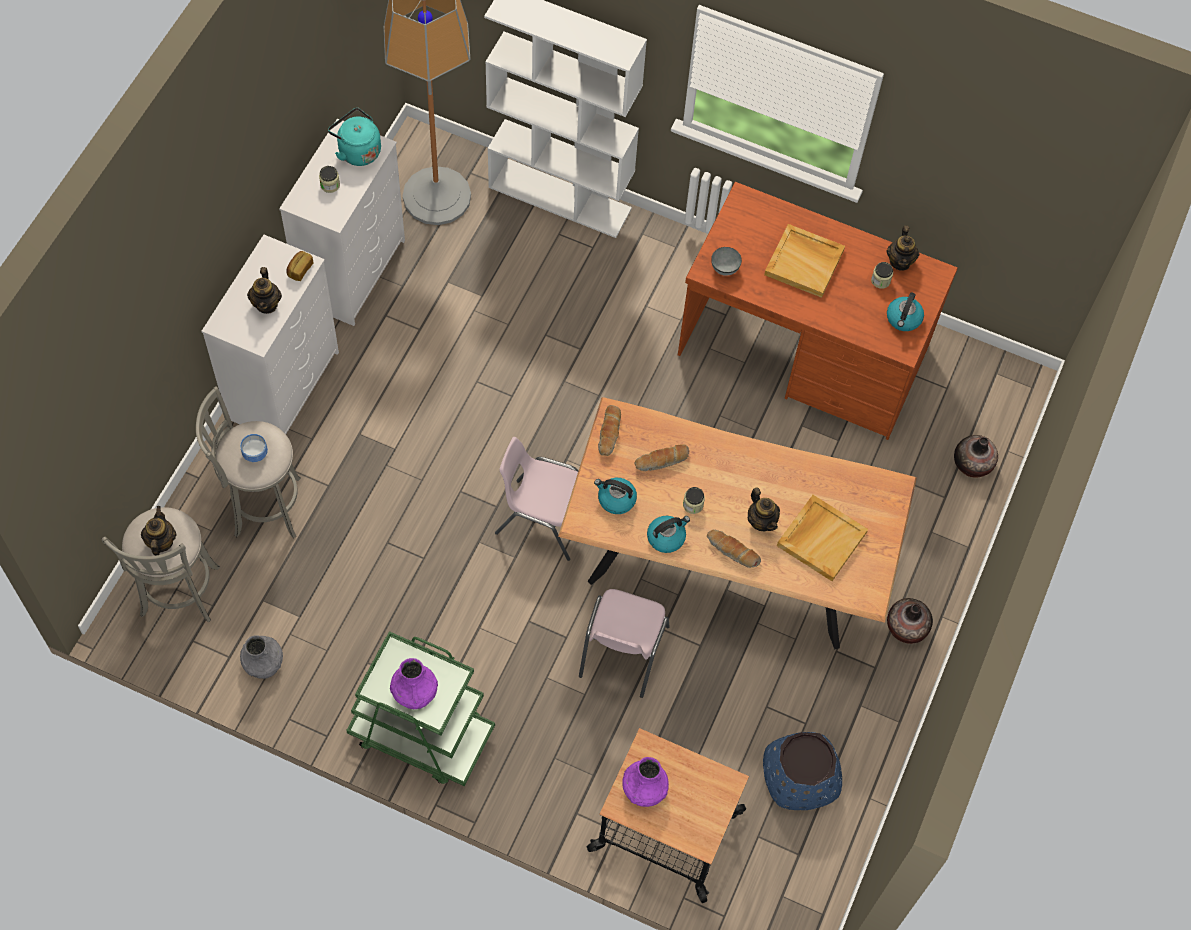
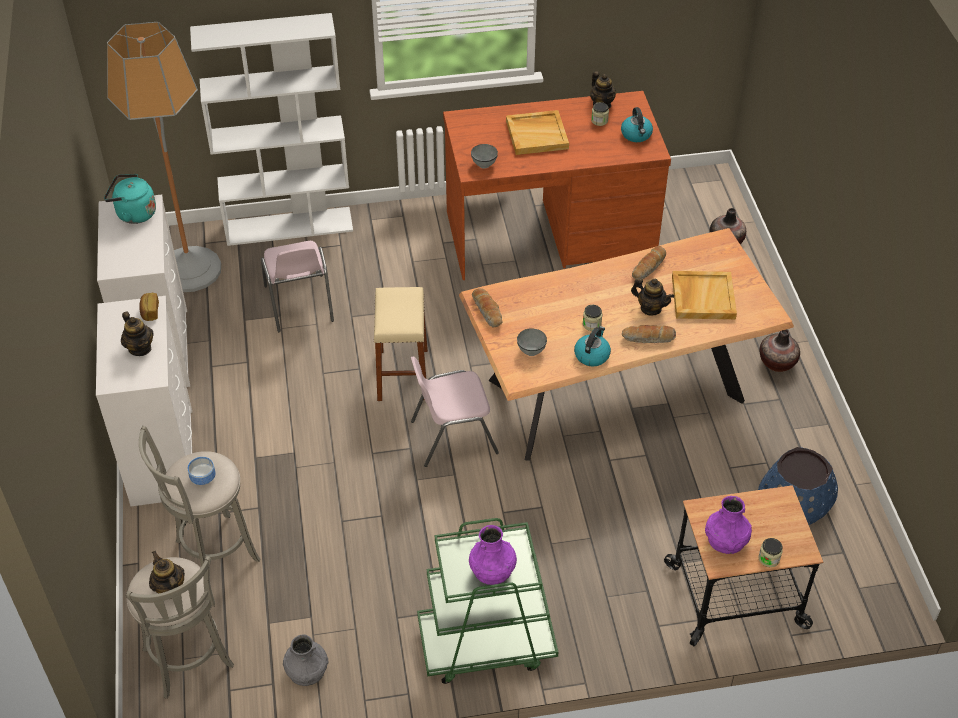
camera: 30 degrees left, 15 degrees down
(330, 185) = (129, 245): jar -> jar (769, 558)
(545, 426) = (402, 375): none -> beige stool
(616, 499) = (531, 351): kettle -> grey bowl
(622, 652) = (593, 493): pink chair -> pink chair (299, 304)
(662, 461) = (543, 309): bread -> bread (649, 268)

